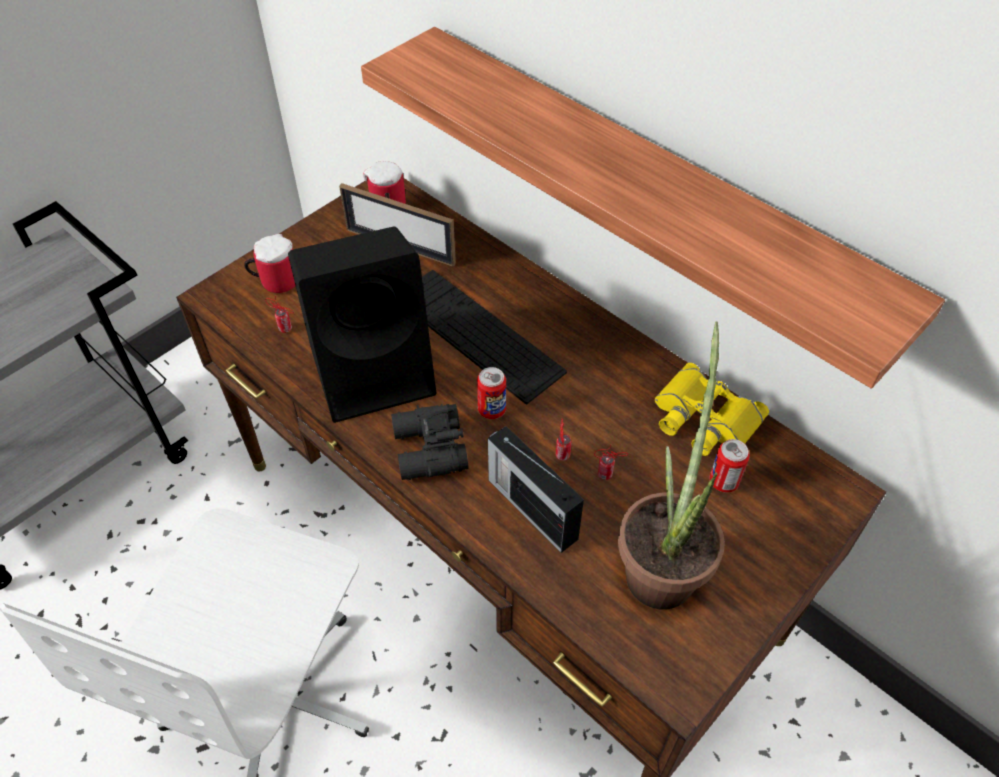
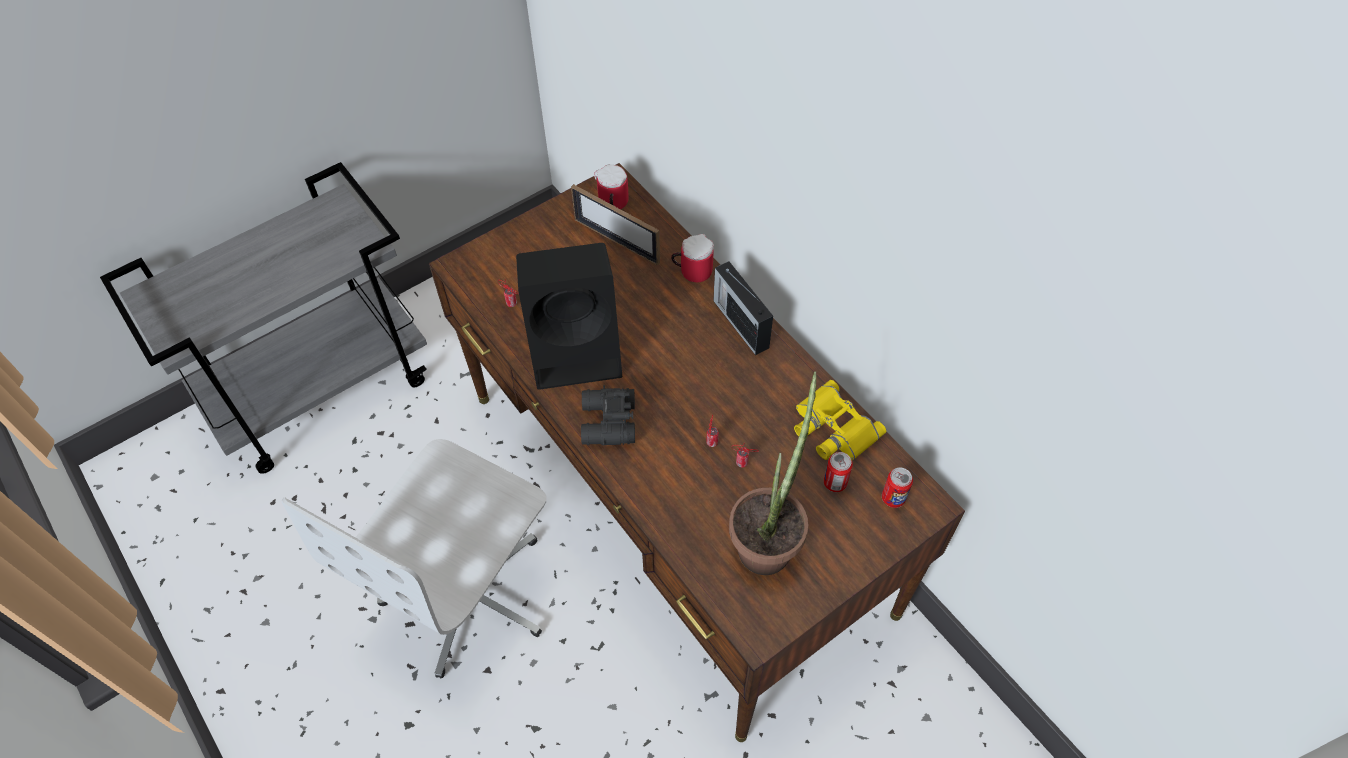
camera: 10 degrees right, 5 degrees up
(275, 280) = (509, 258): mug -> mug (692, 270)
(476, 334) = (665, 329): keyboard -> none
(491, 410) = (664, 396): can -> can (893, 498)
(531, 507) = (678, 480): radio -> radio (740, 322)
(645, 188) = (806, 238): shelf -> none

